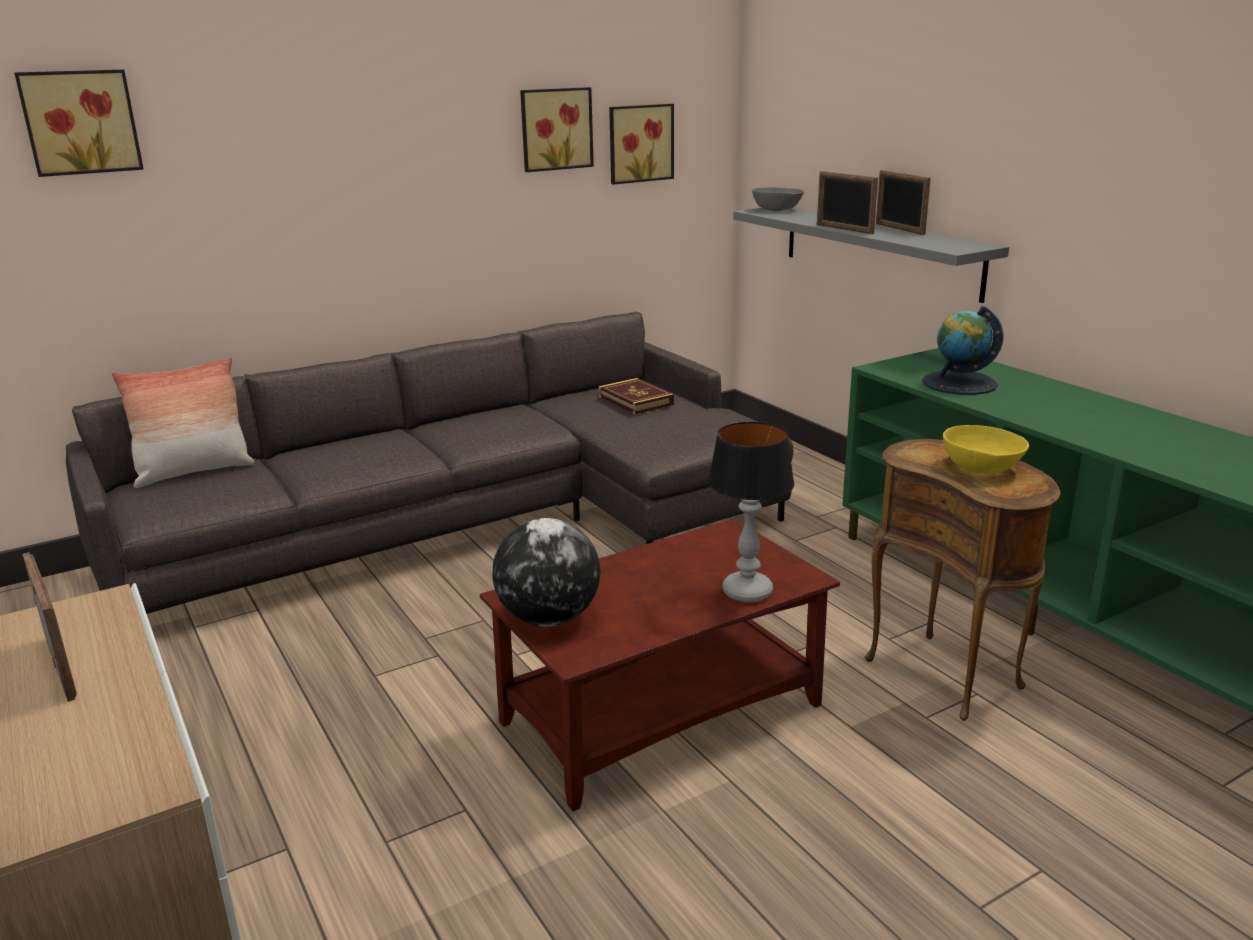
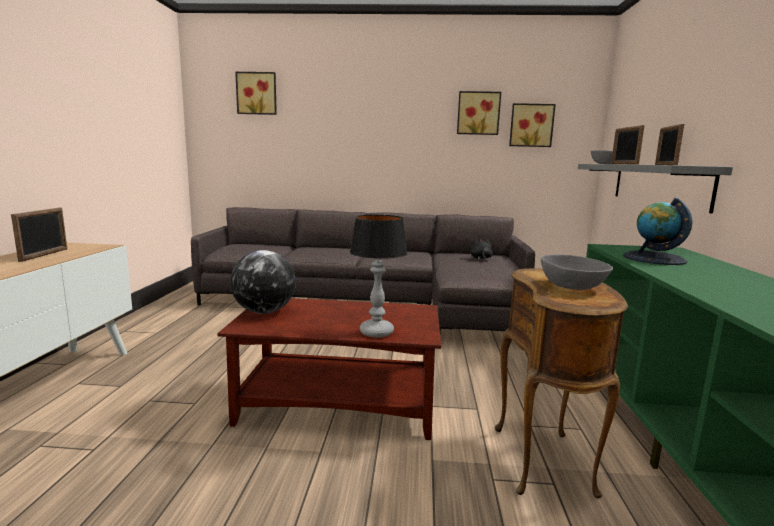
camera: 35 degrees right, 10 degrees down
(194, 472) = (260, 244): pillow -> none
(635, 400) = (480, 258): book -> black plush toy
(981, 467) = (572, 287): yellow bowl -> grey bowl

